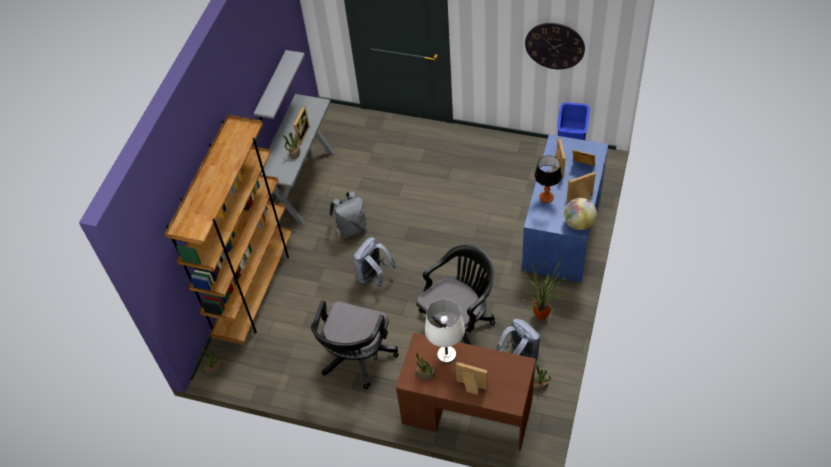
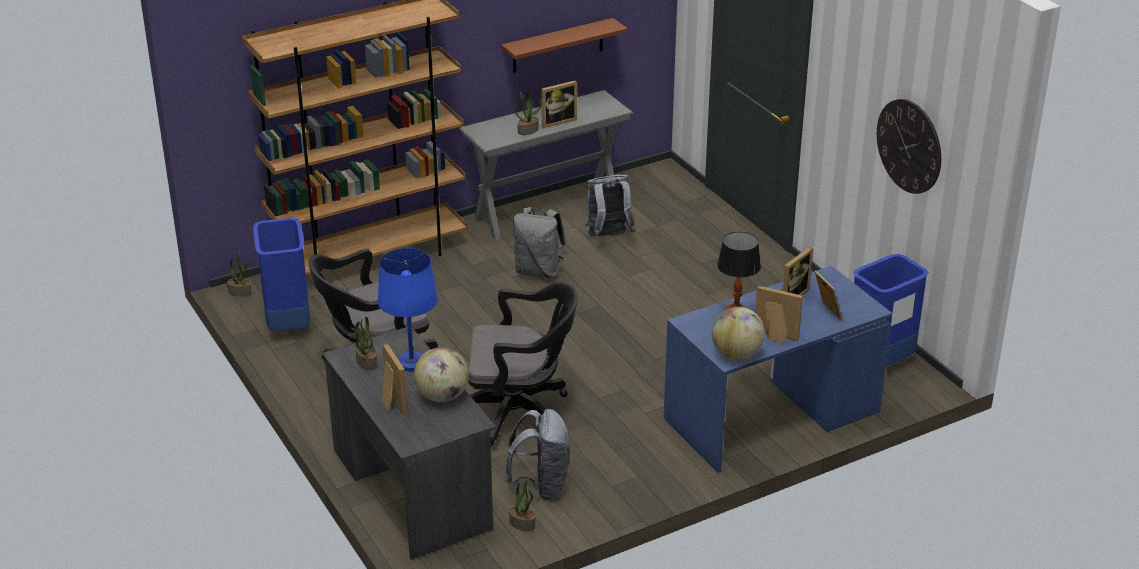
camera: 40 degrees right, 20 degrees down
(270, 368) = (287, 325): none -> blue trash can
(272, 89) = (558, 46): grey shelf -> brown shelf
(374, 276) = (498, 322): grey backpack -> grey backpack (608, 236)
(446, 355) = (412, 362): white table lamp -> blue table lamp
(467, 412) = (411, 489): brown desk -> grey desk
(489, 362) = (442, 396): none -> globe
(542, 317) = (621, 471): potted plant -> none

